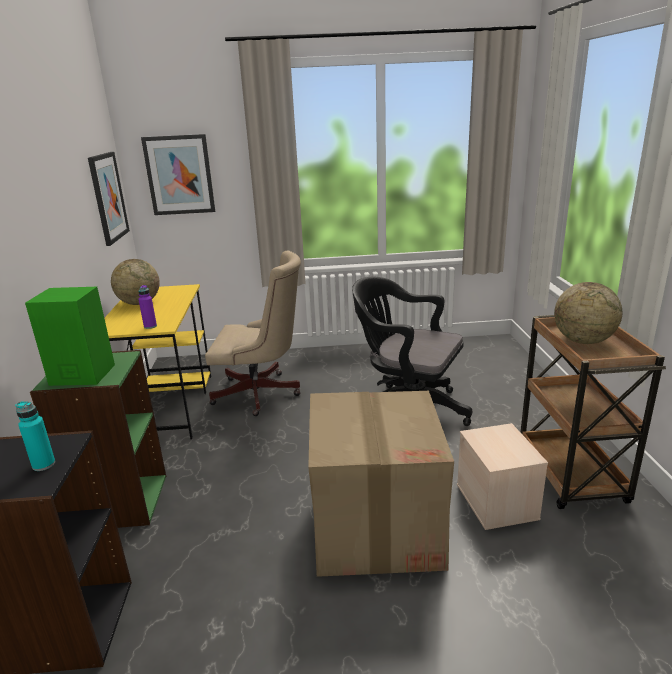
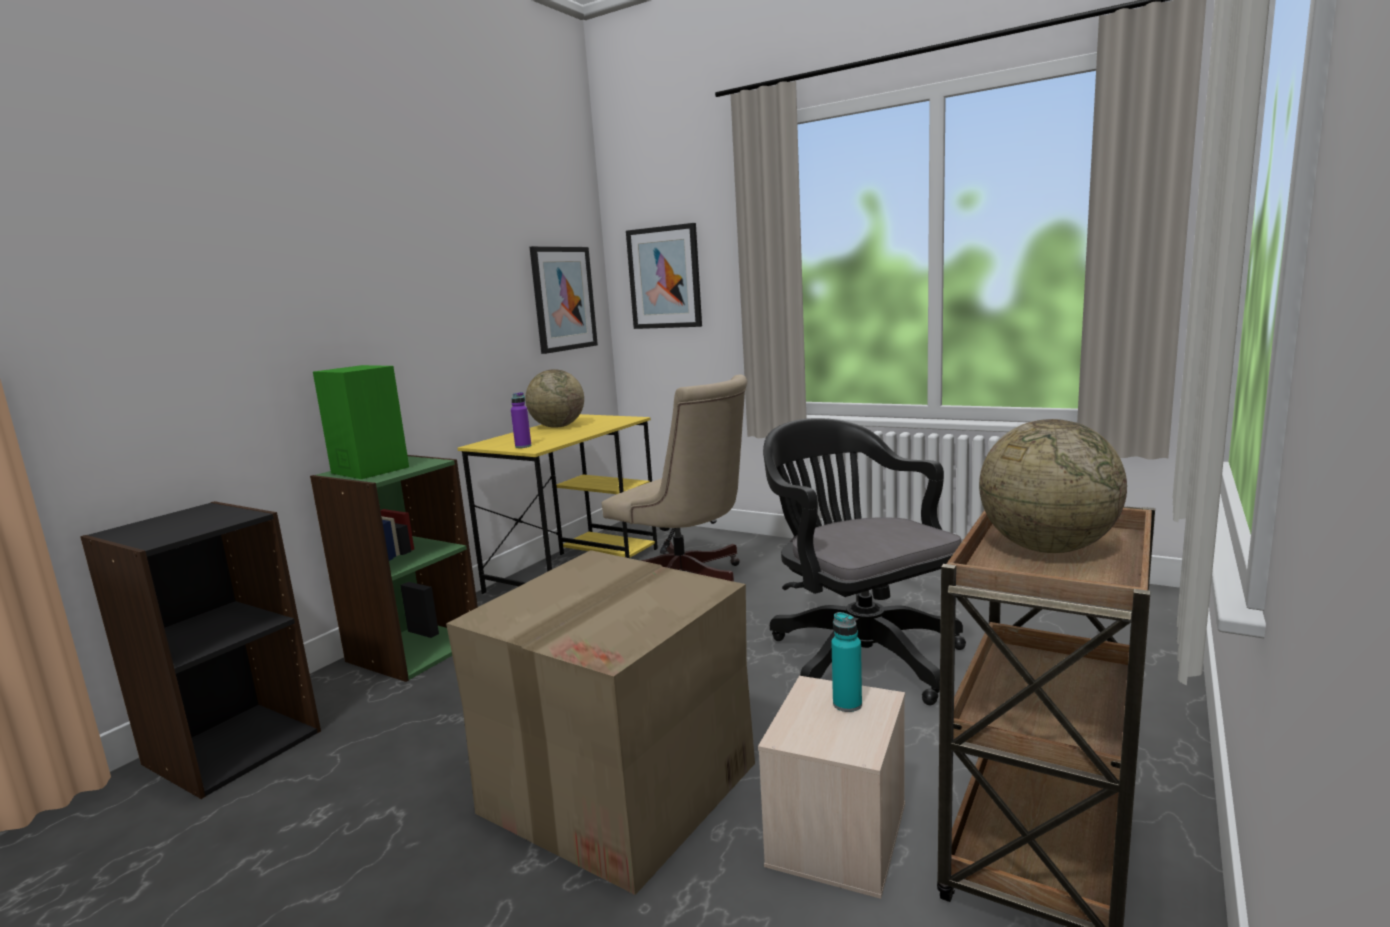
camera: 35 degrees right, 10 degrees down
(43, 464) = (193, 527): turquoise bottle -> turquoise bottle (847, 704)

